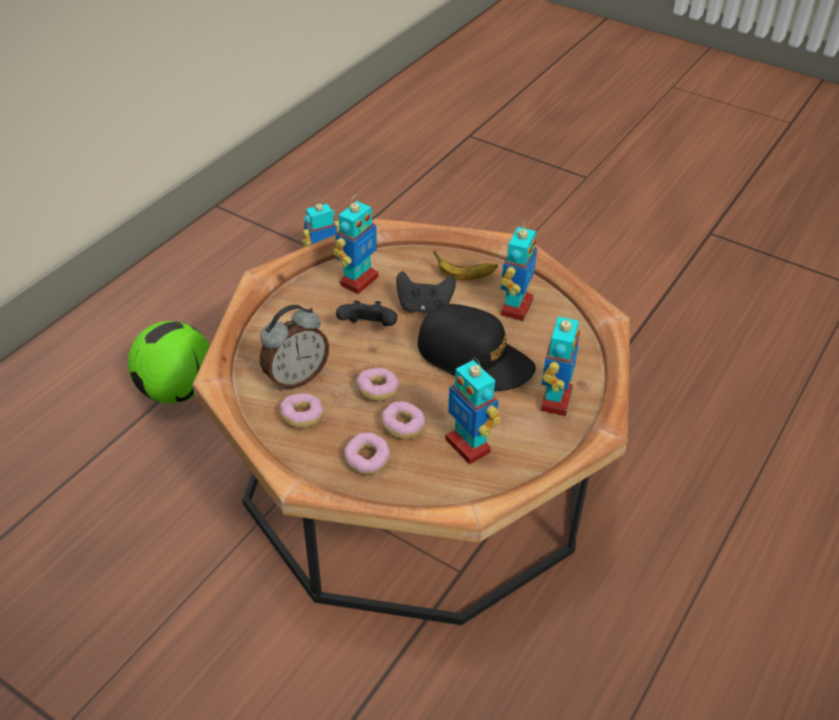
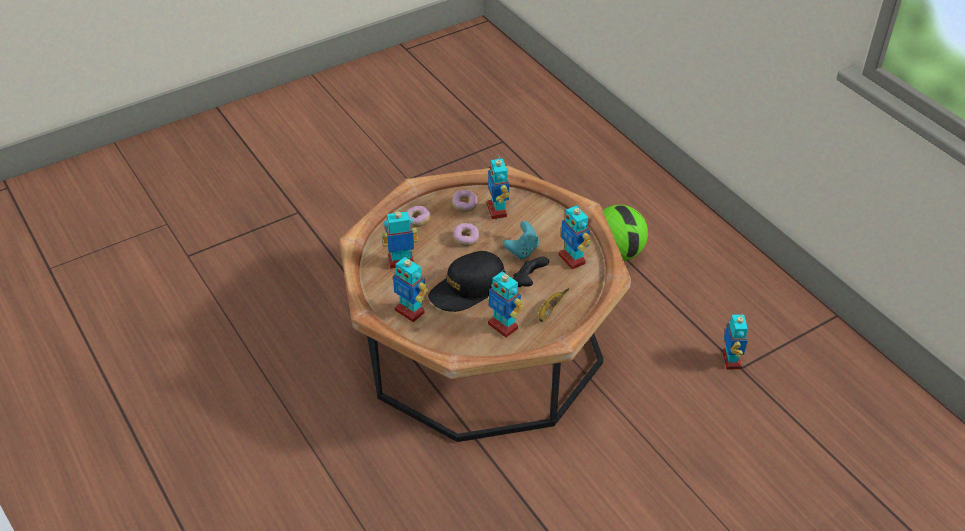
camera: 115 degrees right, 0 degrees up
(296, 377) = (497, 210): alarm clock -> toy robot
(369, 328) = (522, 250): black game controller -> turquoise game controller
(403, 427) = (432, 241): donut -> none

